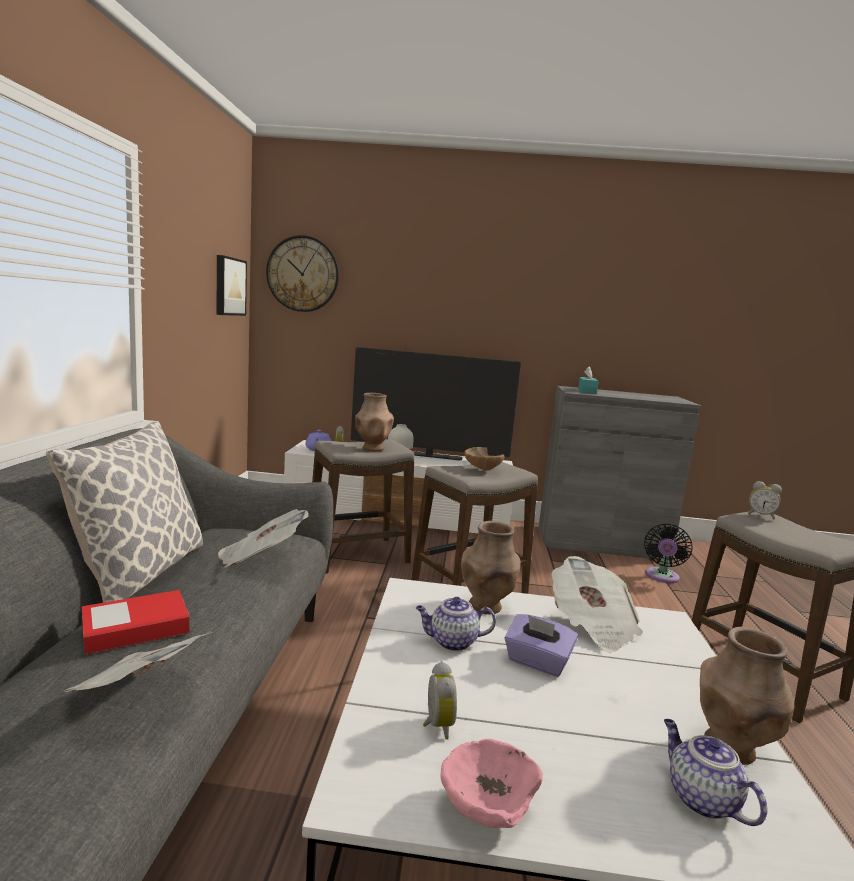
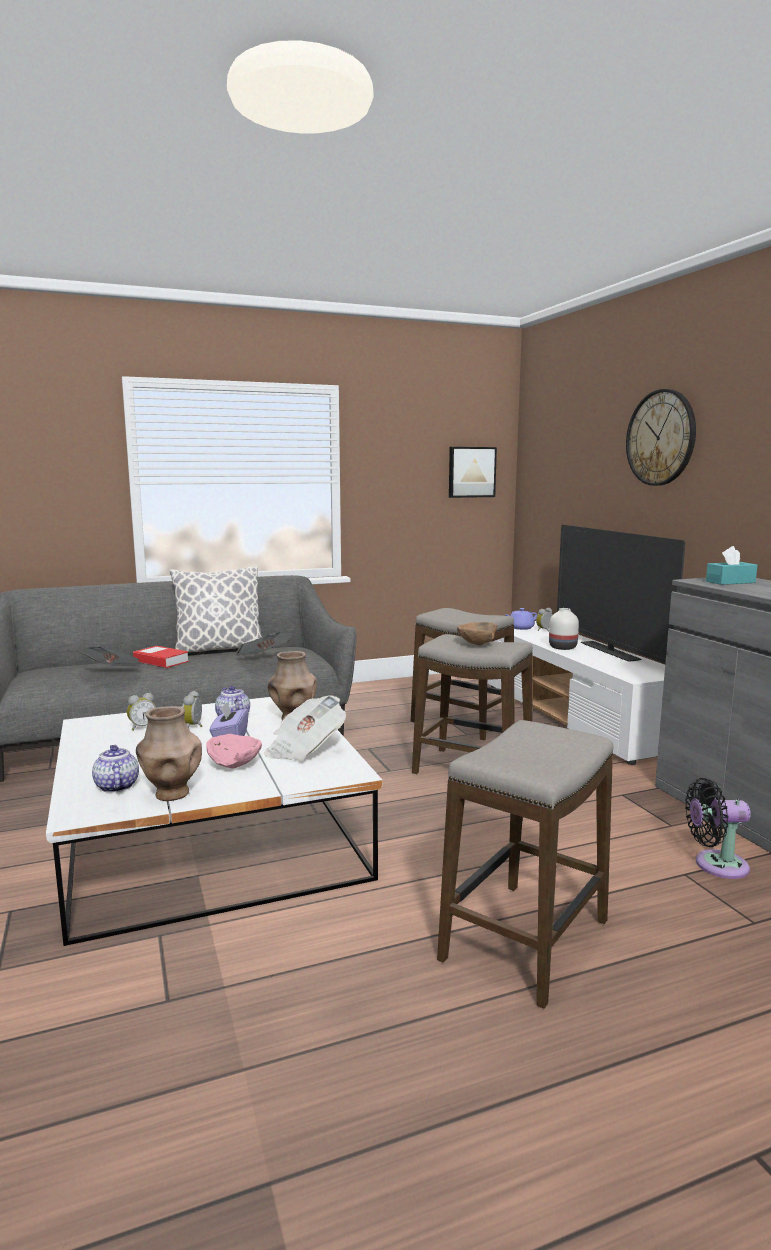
camera: 65 degrees right, 0 degrees up
(303, 274) = (544, 452): wall clock -> wall clock (661, 438)
(372, 448) = (461, 618): brown vase -> none
(484, 808) = (86, 743): pink bowl -> pink bowl (236, 765)
(700, 798) = (116, 786): teapot -> teapot turned 60 degrees counterclockwise
(761, 515) = (564, 734): alarm clock -> alarm clock (194, 726)

